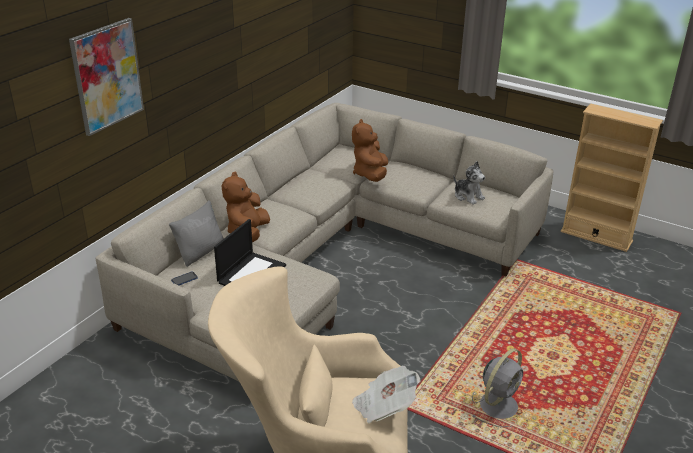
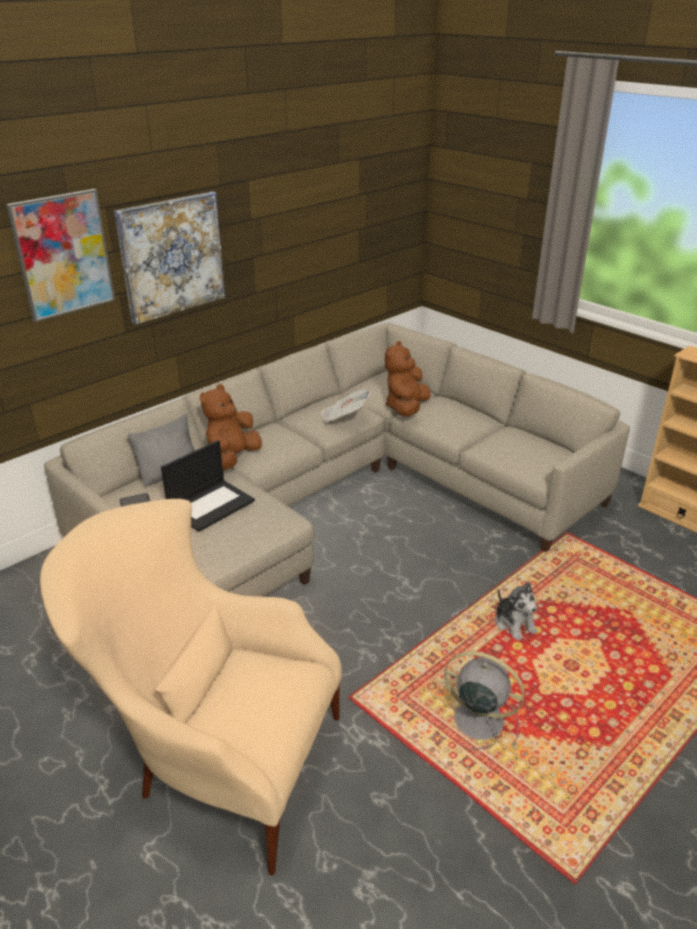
camera: 15 degrees right, 0 degrees up
(181, 67) = (172, 256): none -> picture
(384, 406) = (281, 701): newspaper -> newspaper (344, 417)
(468, 196) = (513, 447): plush toy -> plush toy (514, 624)
(499, 404) = (476, 719): grey fan -> grey fan turned 120 degrees counterclockwise

